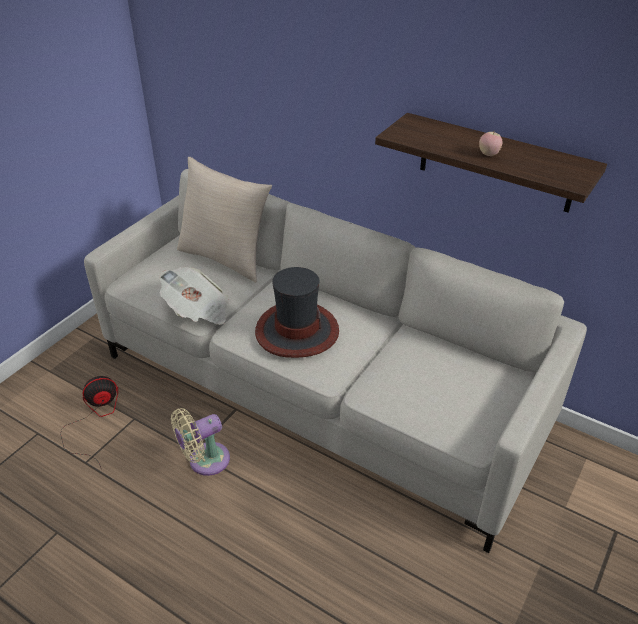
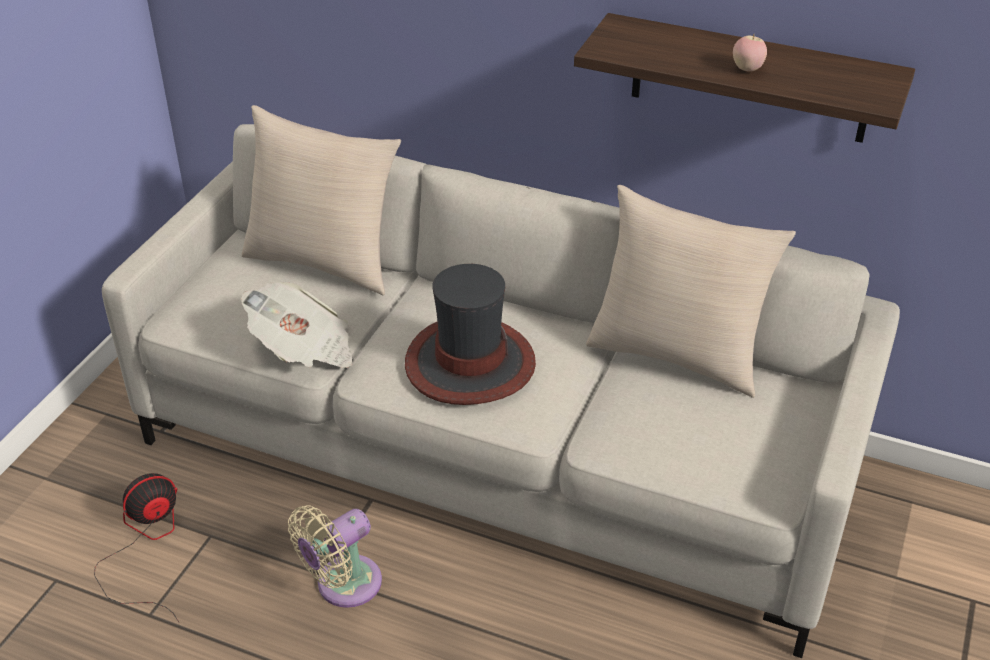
camera: 10 degrees left, 0 degrees up
(432, 341) = (677, 354): none -> beige pillow

